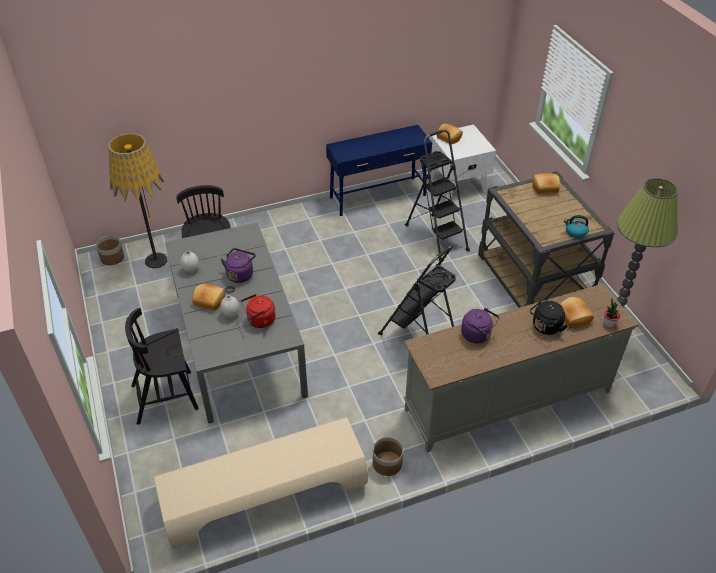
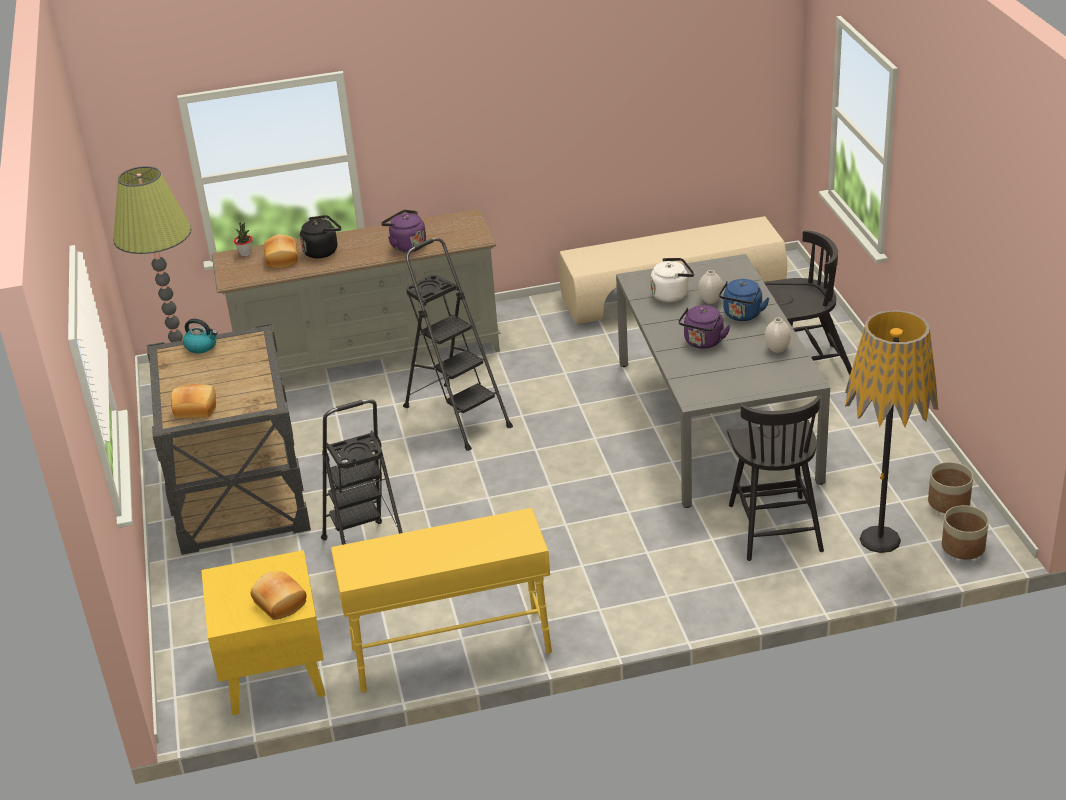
camera: 170 degrees left, 10 degrees down
(210, 300) = (742, 315): bread -> blue kettle
(260, 321) = (672, 294): red kettle -> white kettle
(378, 197) = (451, 650): blue console table -> yellow console table
(387, 463) = (533, 310): planter -> planter (949, 502)
(458, 184) = (273, 673): white nightstand -> yellow nightstand

